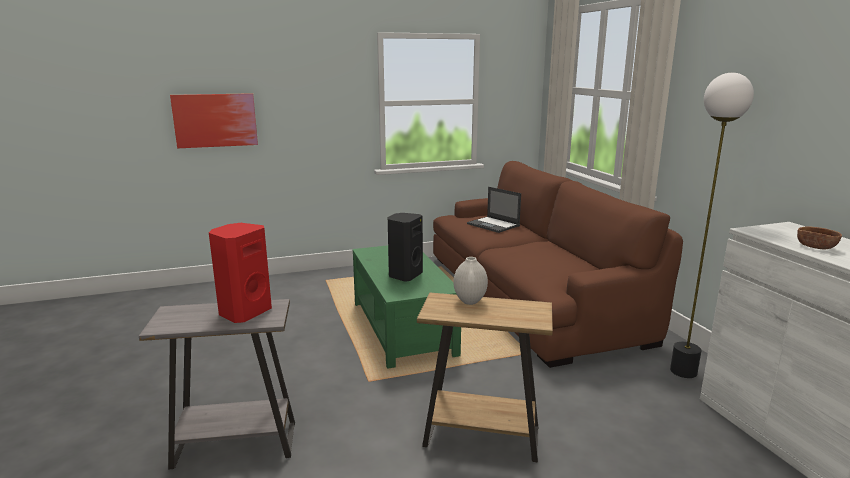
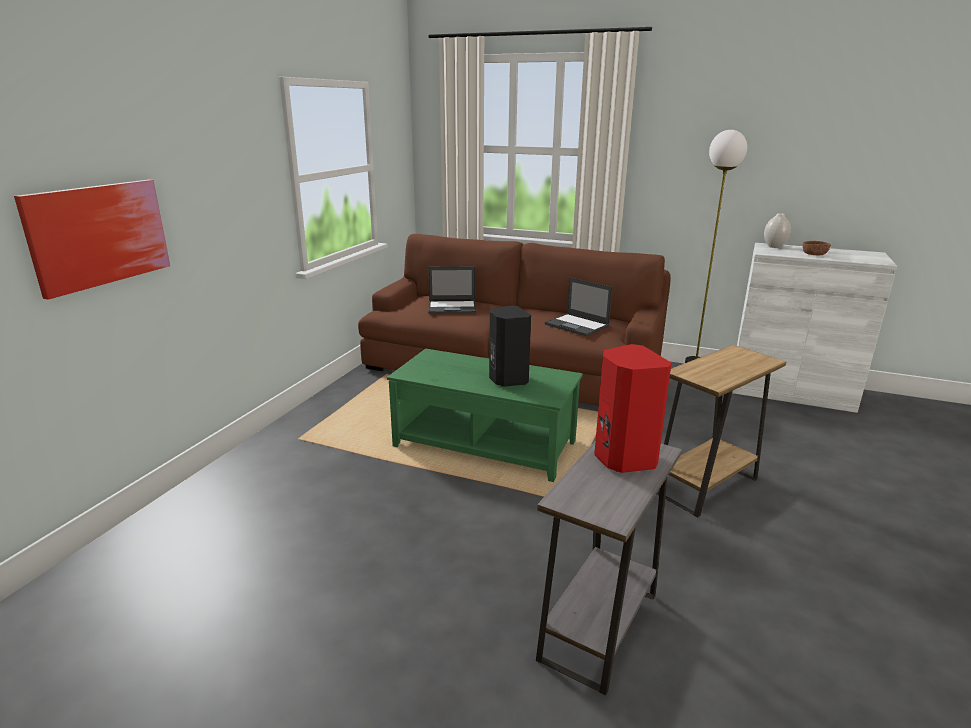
camera: 50 degrees left, 5 degrees up
(469, 301) = (704, 365): white vase -> white vase (774, 247)
(549, 263) = (577, 325): none -> laptop

